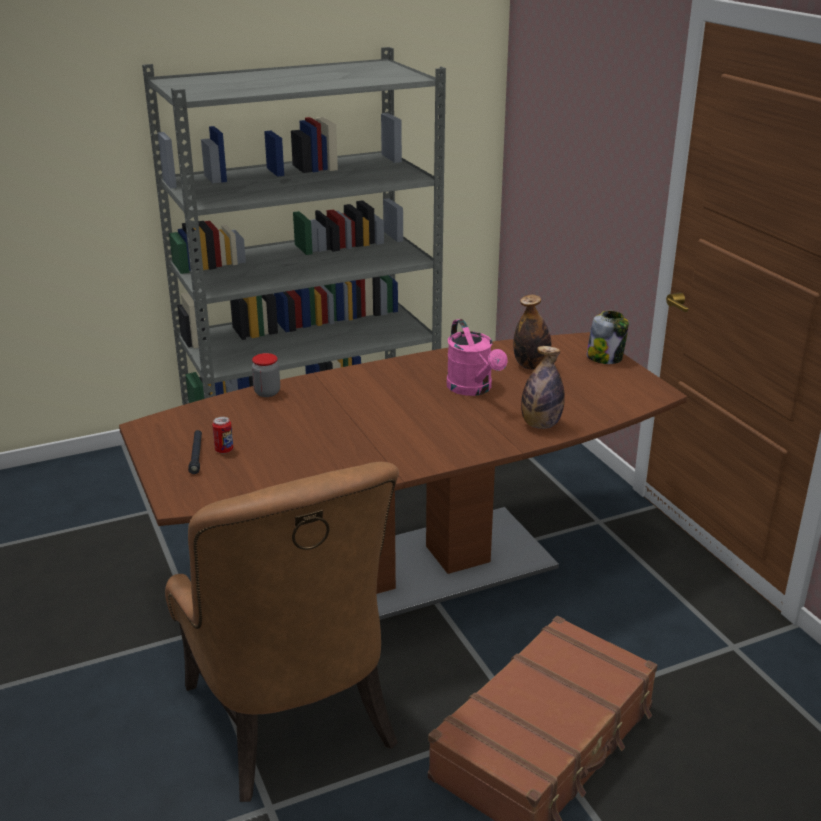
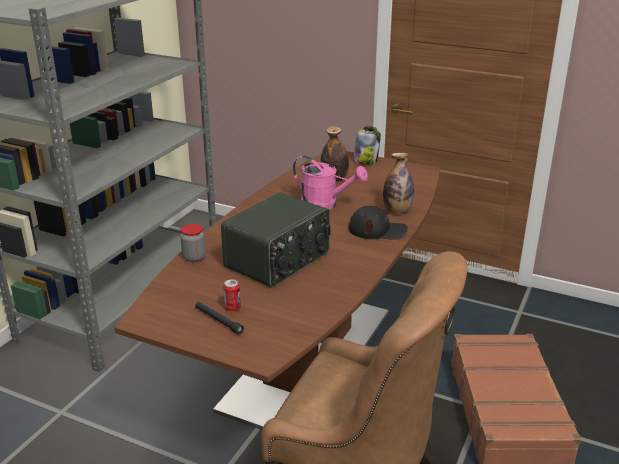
camera: 40 degrees left, 0 degrees up
(333, 425) = (278, 260): none -> radio
(482, 436) = (377, 230): none -> black cap

